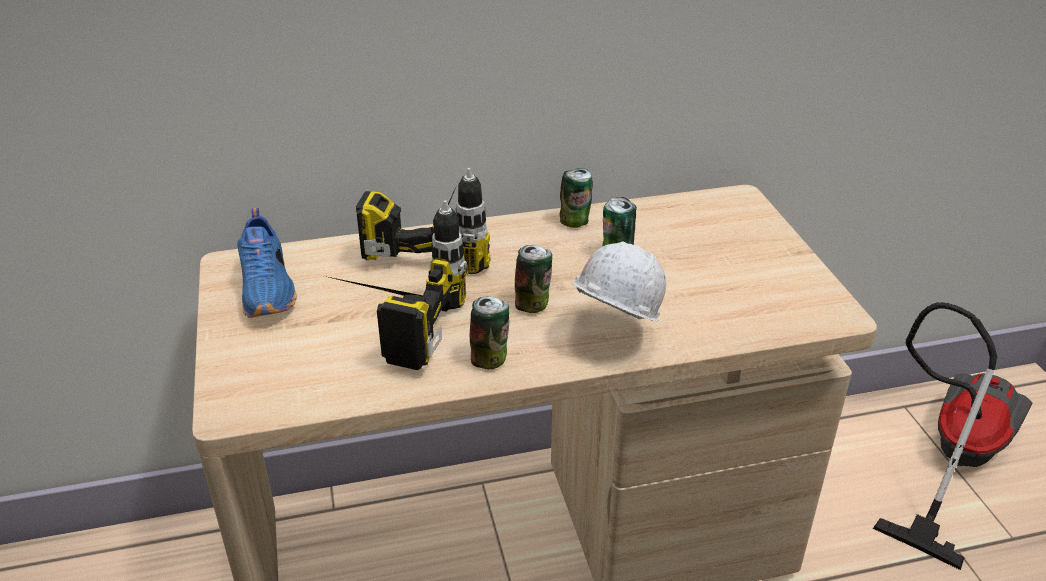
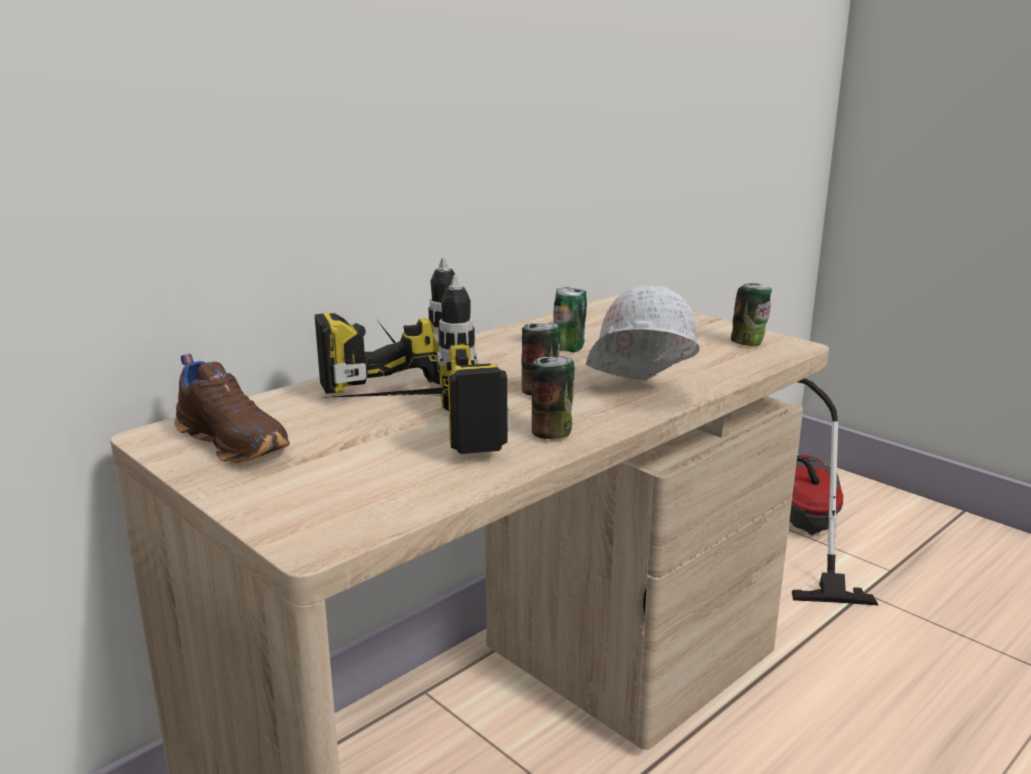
camera: 30 degrees left, 15 degrees down
(269, 289) = (235, 442): blue shoe -> brown shoe
(575, 222) = (503, 338): can -> can (749, 343)

